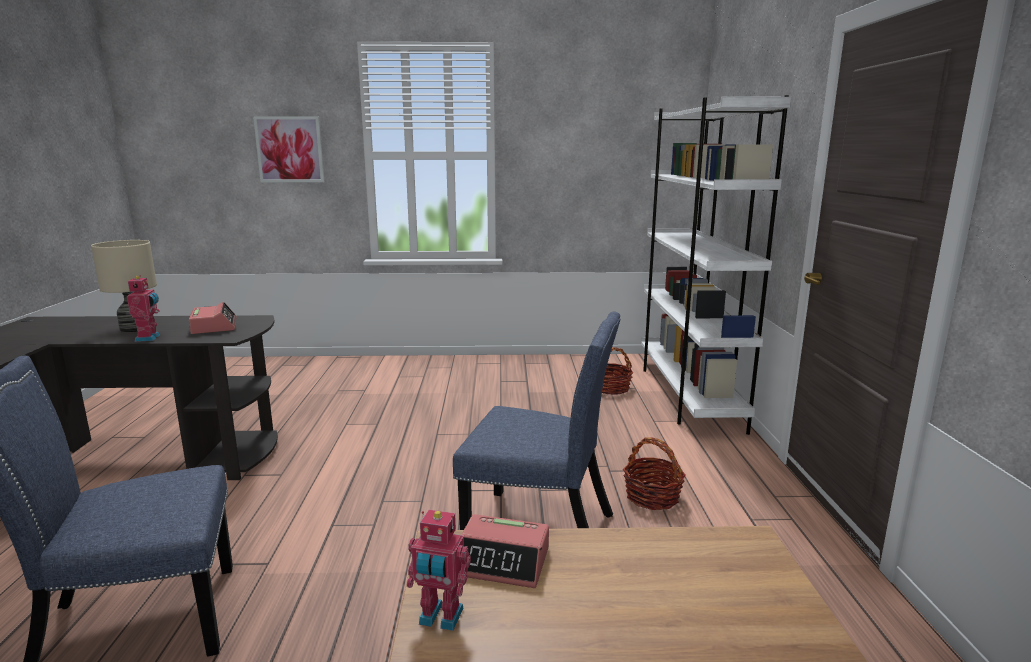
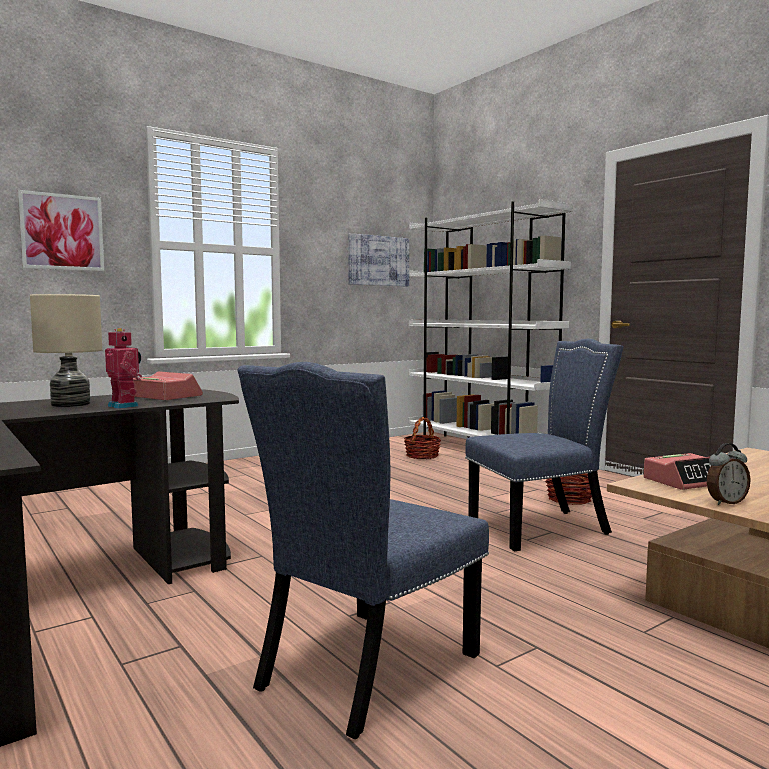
camera: 35 degrees left, 10 degrees down
(440, 618) = (725, 502): toy robot -> alarm clock
(620, 158) = (378, 261): none -> picture

